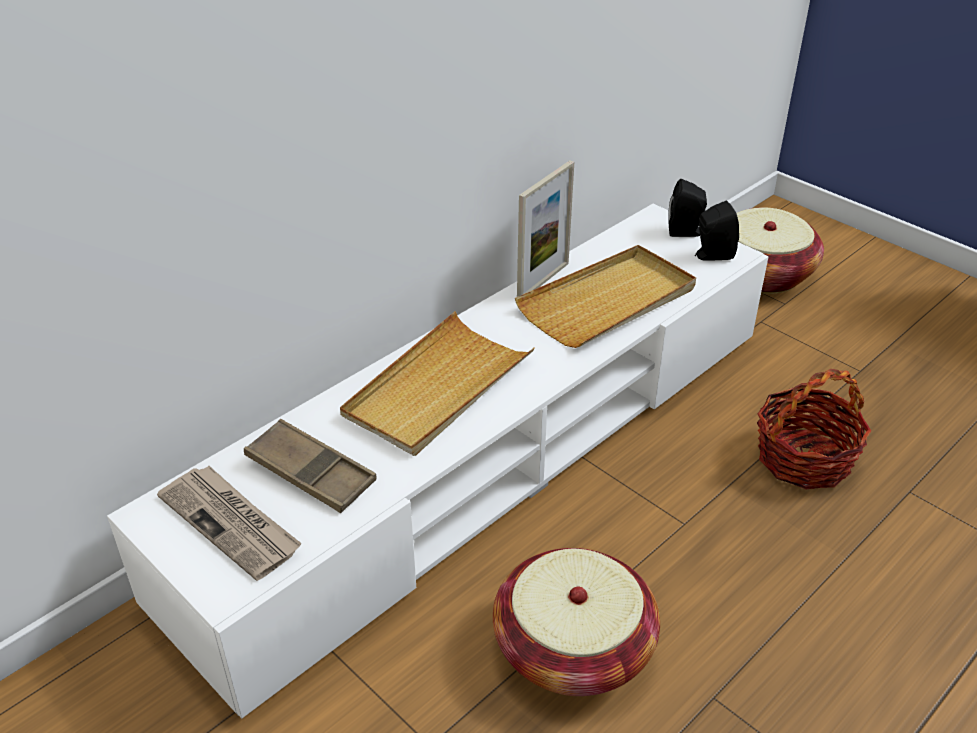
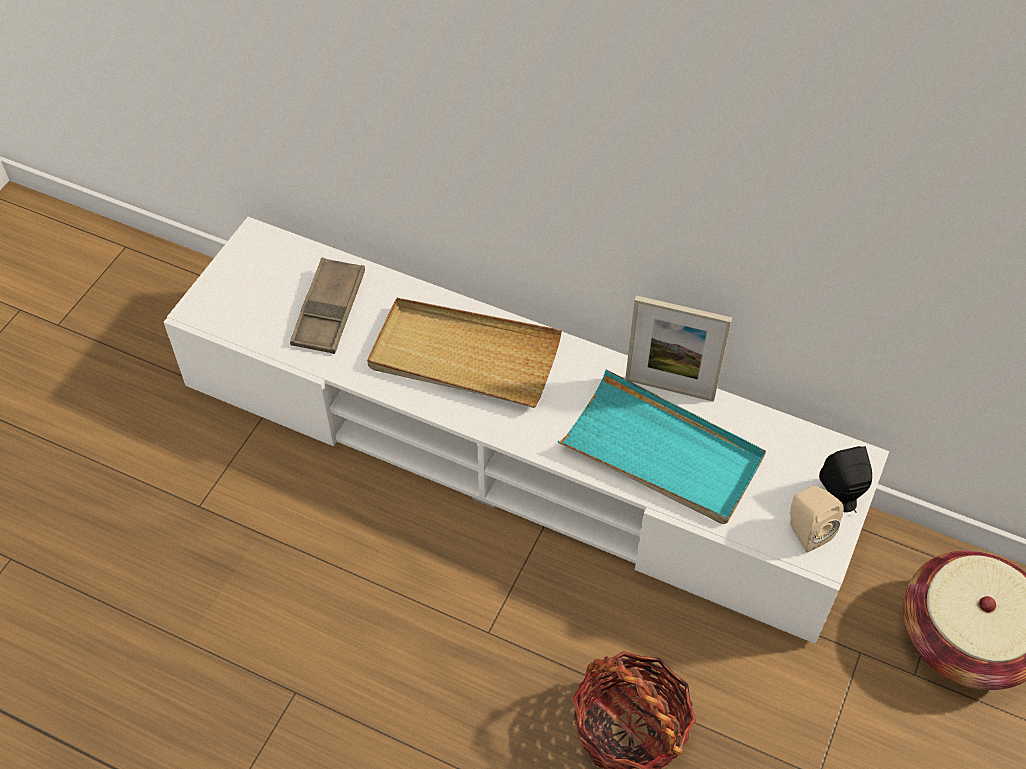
camera: 70 degrees right, 15 degrees up
(232, 523) = (261, 286): newspaper -> none
(573, 648) = (313, 576): basket -> none
(608, 301) = (662, 453): beige tray -> turquoise tray
(711, 255) = (805, 531): black speaker -> beige speaker

